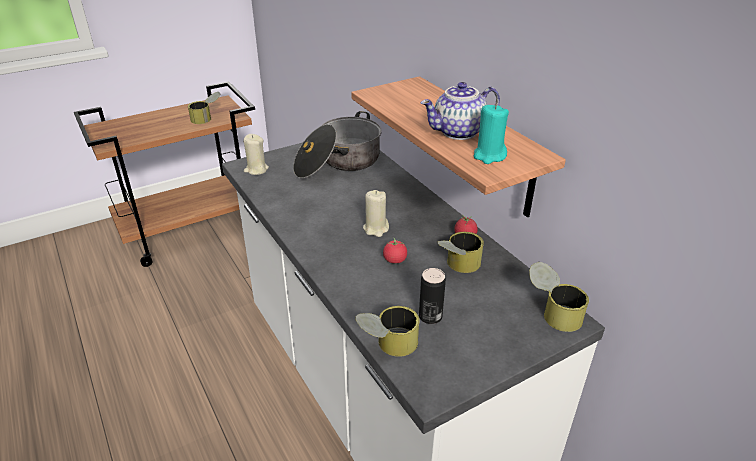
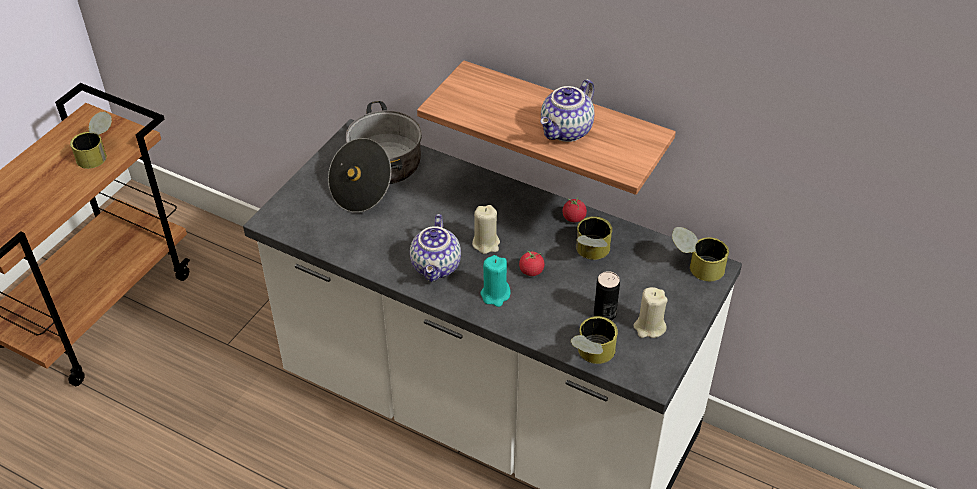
camera: 30 degrees left, 10 degrees up
(256, 169) = (293, 219): beige candle -> beige candle (649, 327)
(323, 230) = (437, 267): none -> teapot
(489, 156) = (614, 151): turquoise candle -> turquoise candle (495, 295)

